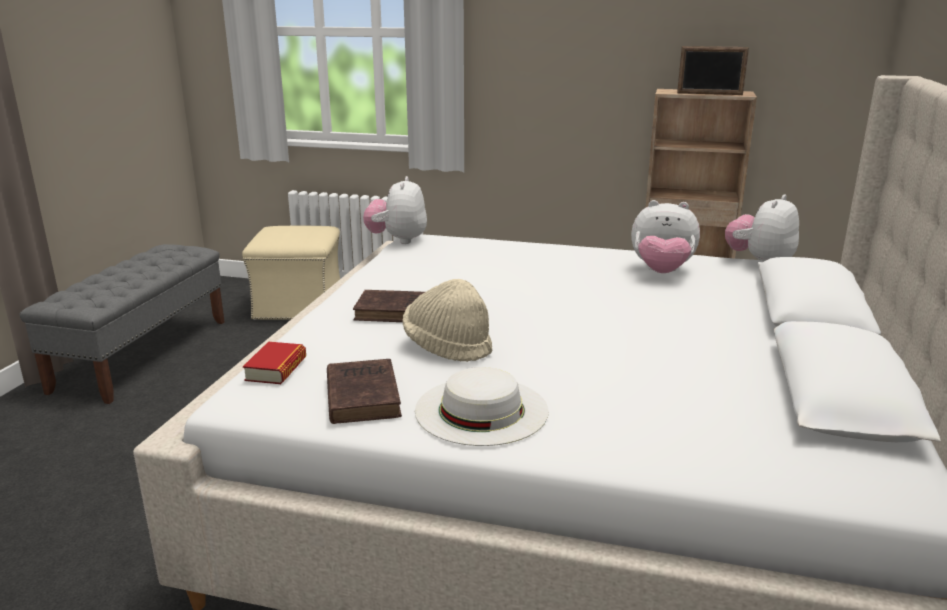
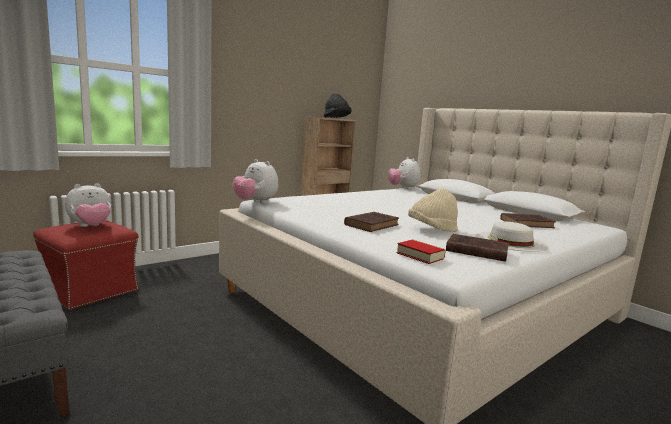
camera: 55 degrees left, 10 degrees down
(300, 306) = (91, 290): beige ottoman -> red ottoman
(661, 272) = (392, 195): plush toy -> plush toy (91, 226)
(689, 405) = (527, 223): none -> brown book
(709, 94) = (336, 118): picture frame -> black hat

